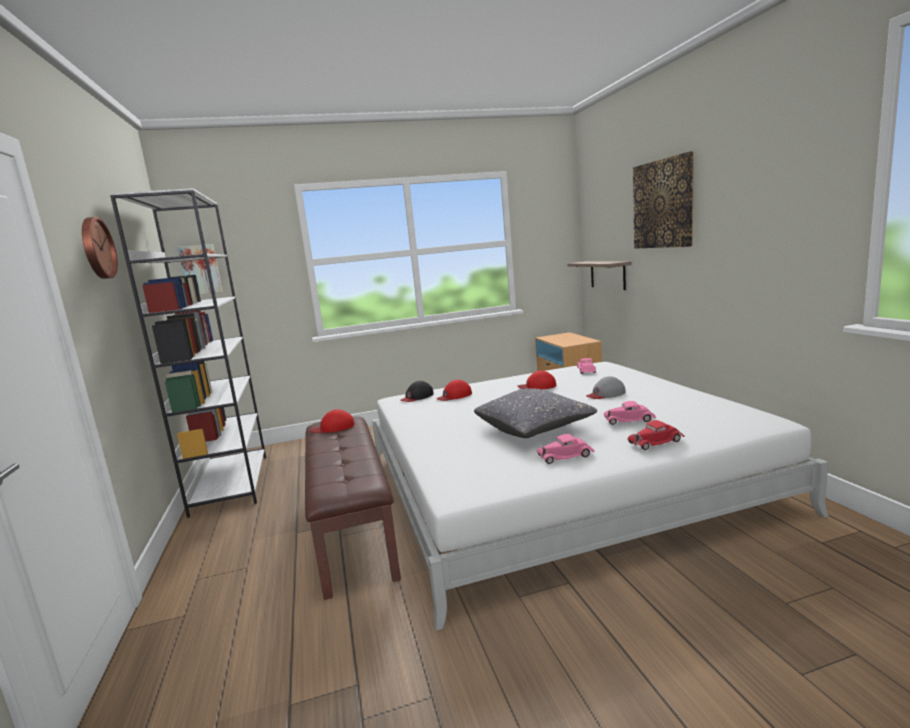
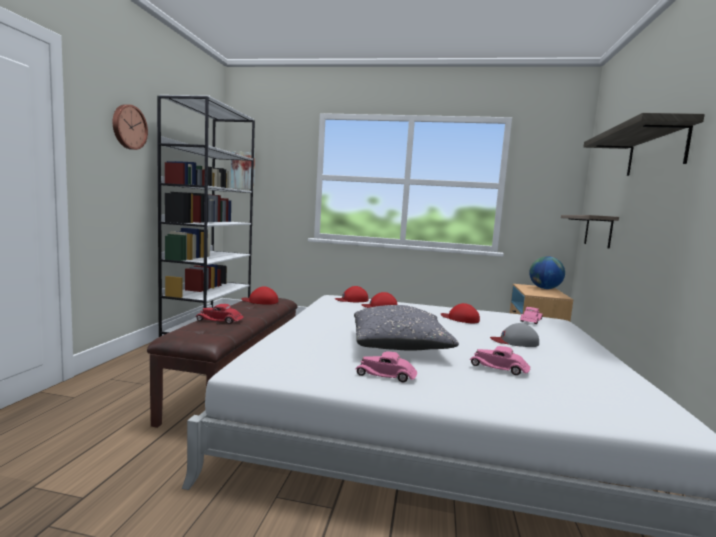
camera: 25 degrees right, 5 degrees down
(417, 397) = (352, 300): black cap -> red cap
(566, 336) = (544, 288): none -> globe
(656, 441) = (494, 394): red toy car -> red toy car (220, 320)
(663, 204) = (656, 150): picture -> shelf

